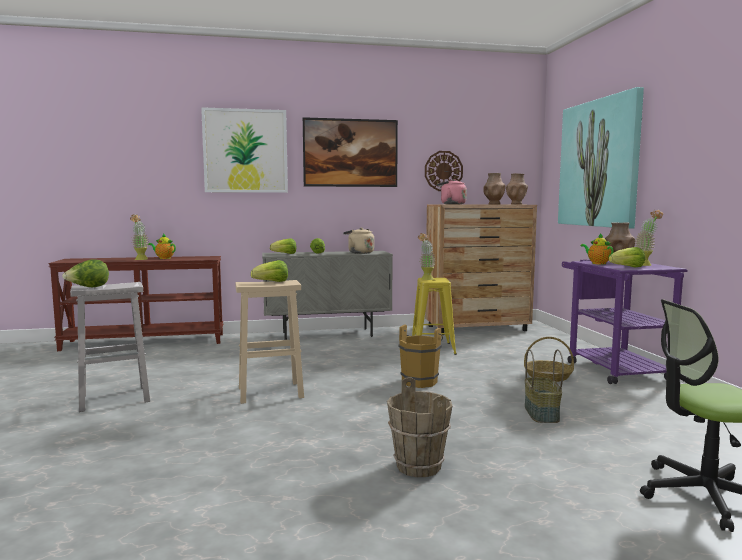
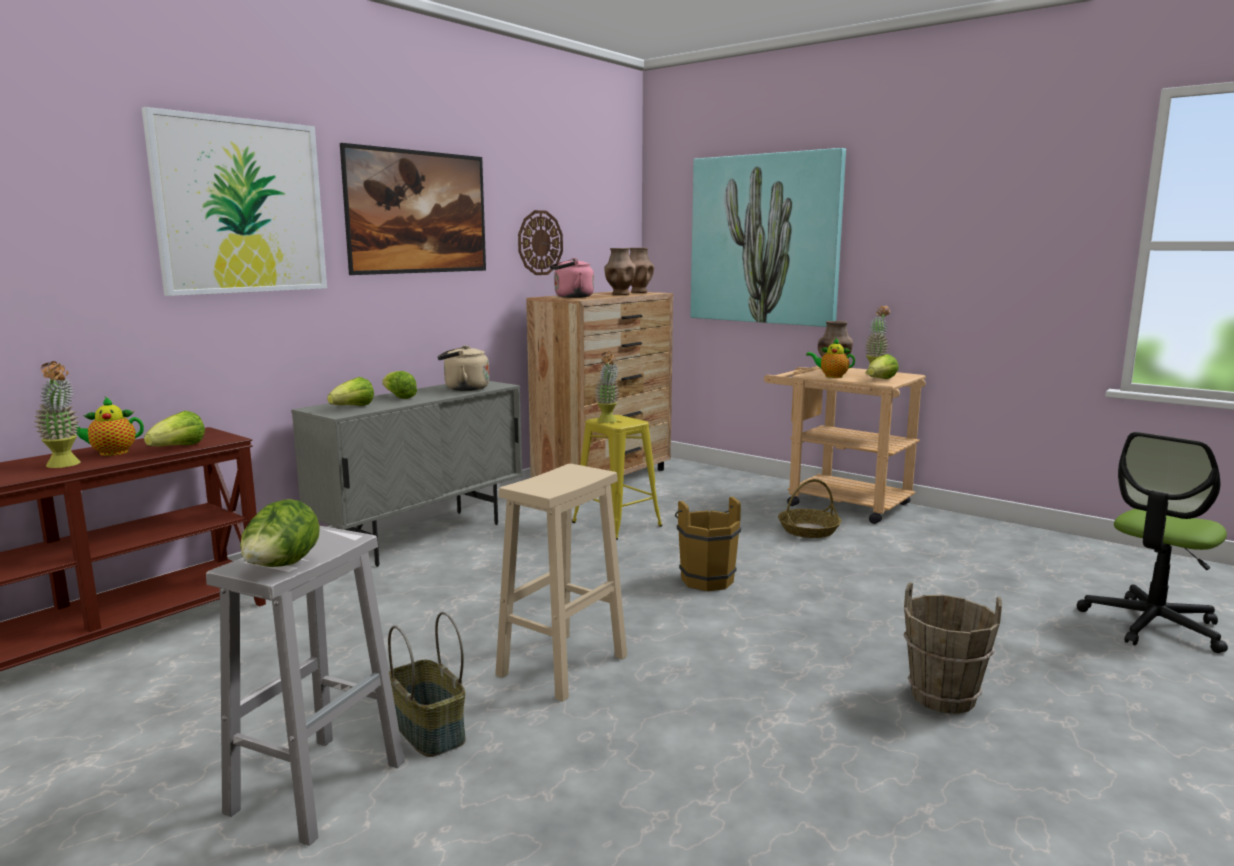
camera: 40 degrees left, 5 degrees up
(272, 282) = (561, 476): lettuce -> lettuce (178, 448)
(540, 413) = (896, 582): basket -> basket (427, 731)
(612, 368) = (838, 502): purple cart -> beige cart

